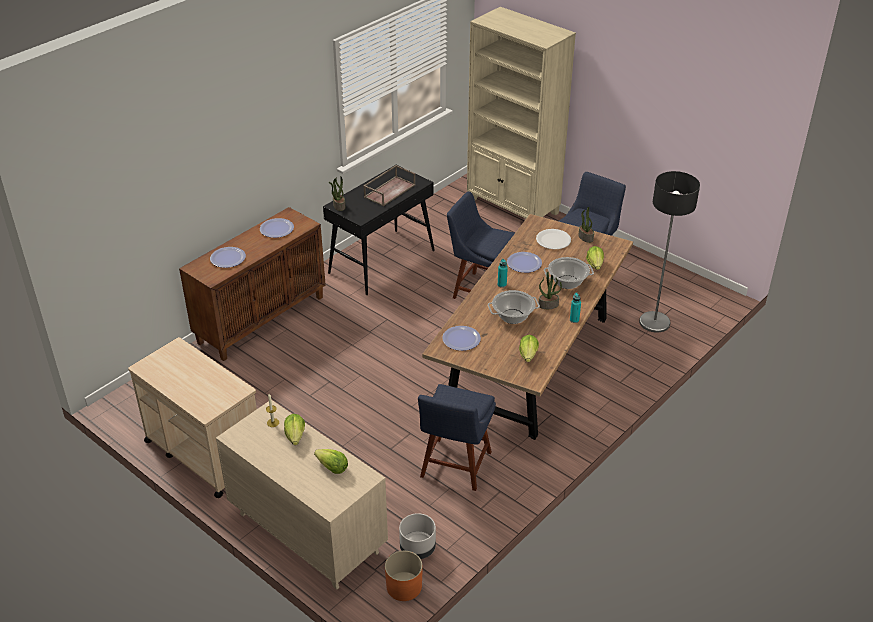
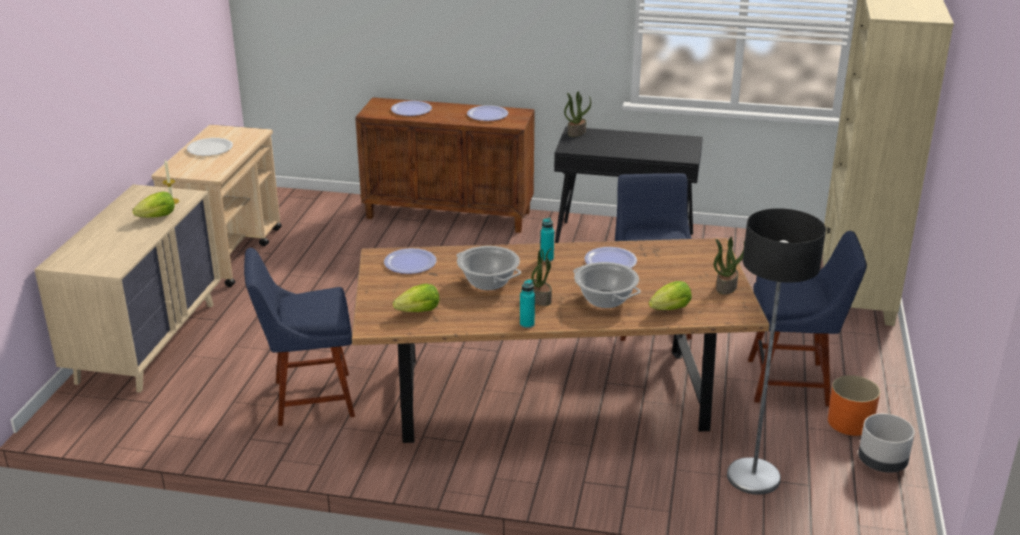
camera: 60 degrees right, 10 degrees down
(332, 468) = (118, 247): lettuce -> none
(389, 190) = (644, 147): brown tray -> none
(403, 586) = (96, 424): orange planter -> orange planter (849, 422)
(417, 548) = (159, 415): grey planter -> grey planter (881, 463)
(553, 240) = (687, 267): white plate -> white plate (210, 148)

